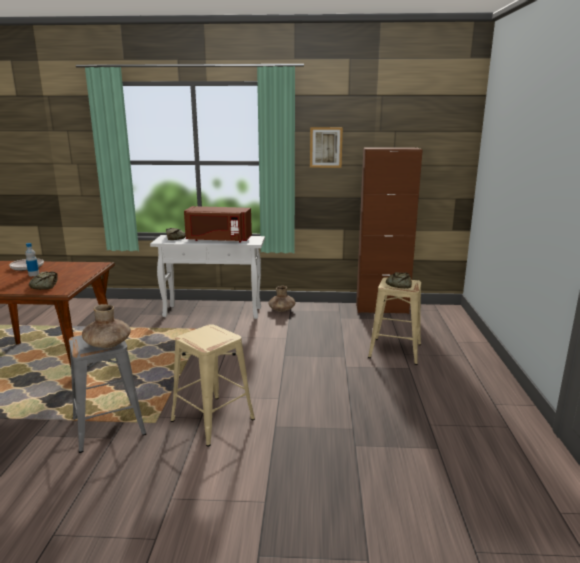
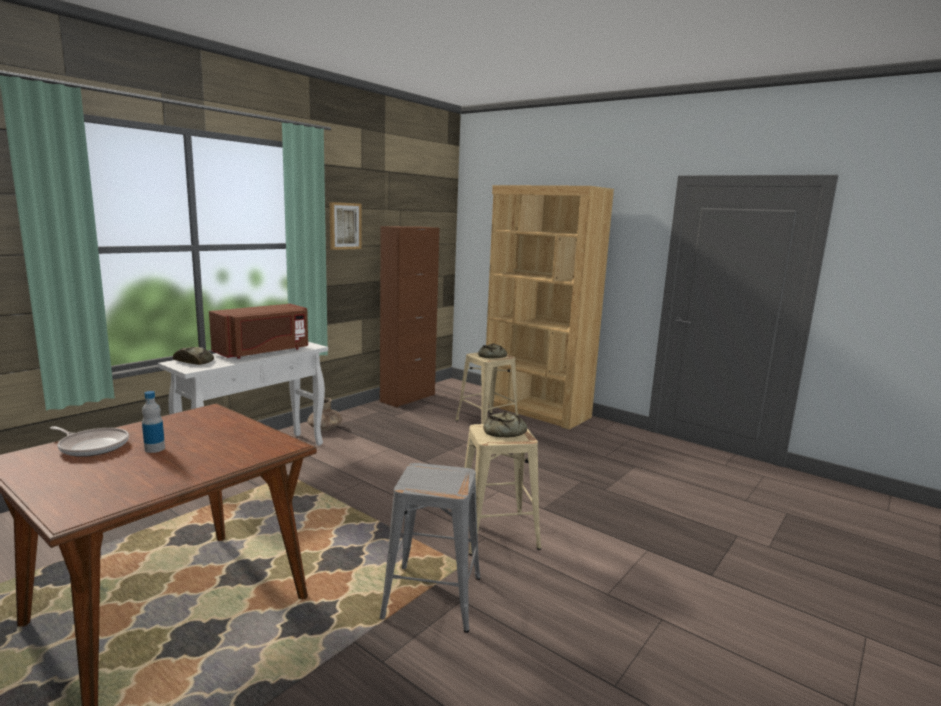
camera: 55 degrees left, 5 degrees down
(45, 286) = (236, 450): bread -> bread (504, 432)
(108, 344) = (452, 475): brown vase -> none
(469, 359) = (536, 410): none -> brown bookcase

